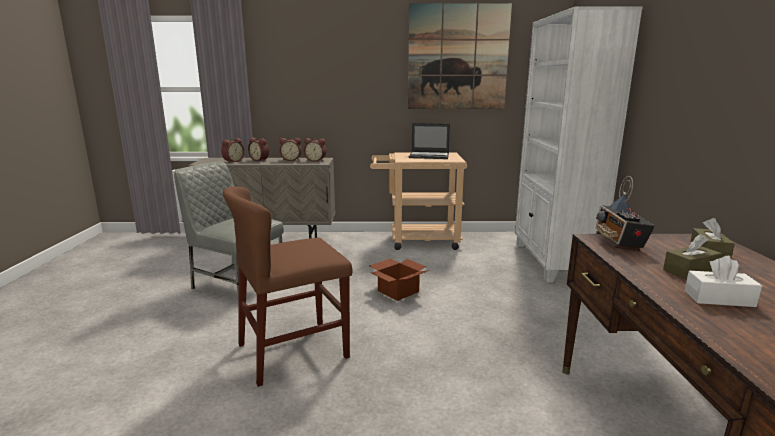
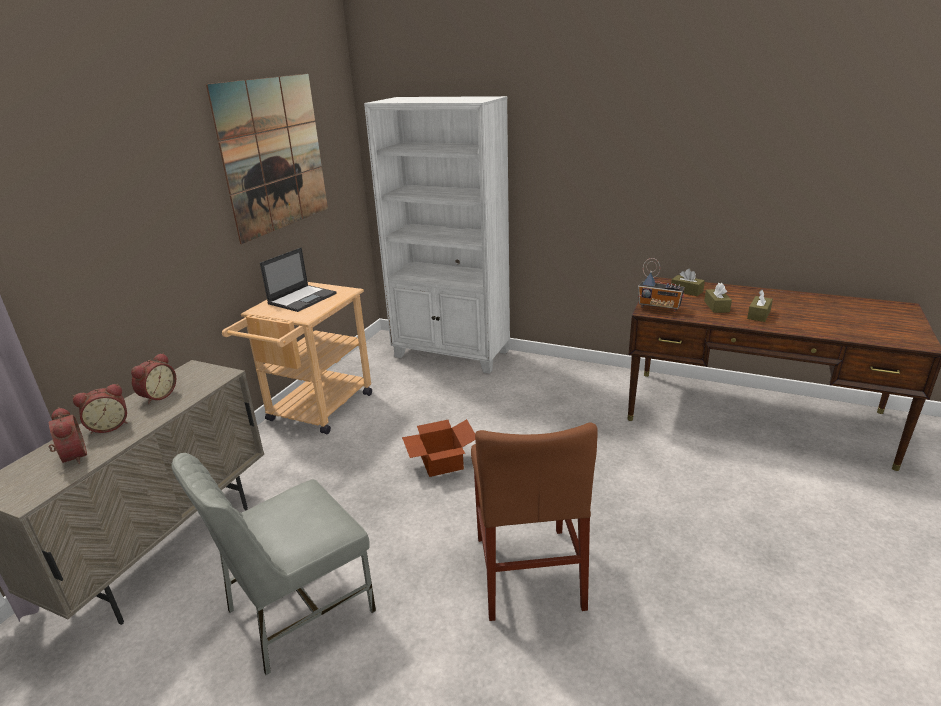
camera: 65 degrees left, 10 degrees up
(316, 160) = (197, 376): alarm clock -> none
(719, 299) = (758, 315): white tissue box -> brown tissue box

